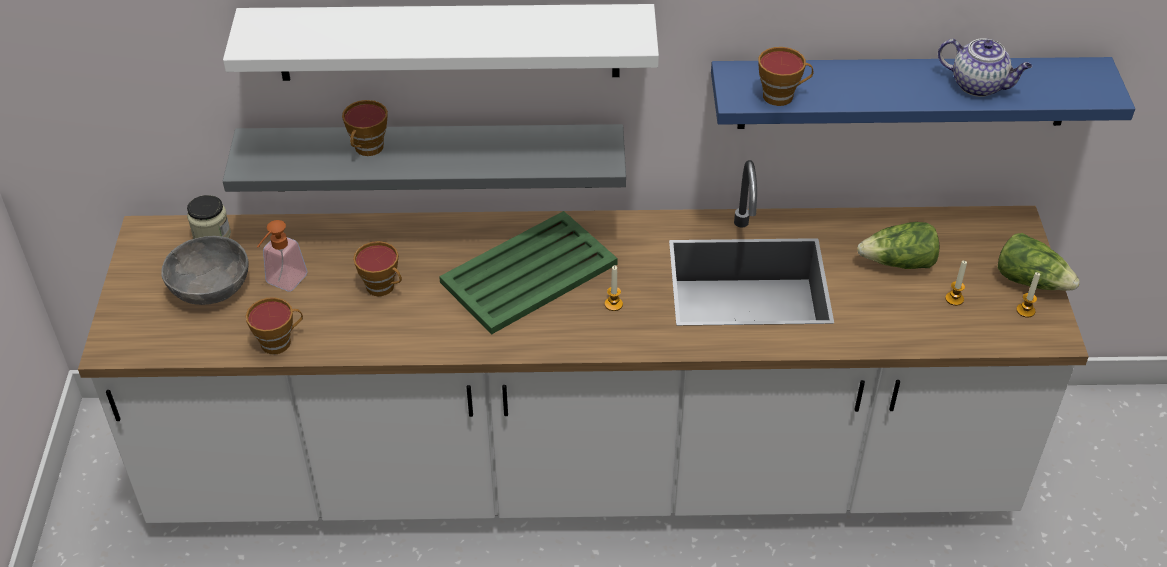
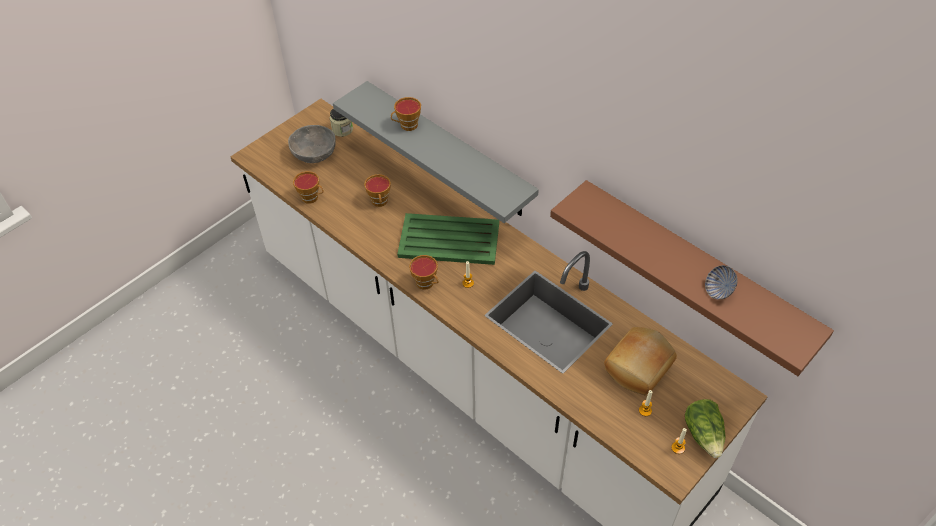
camera: 45 degrees right, 5 degrees up
(282, 283) = (343, 171): soap dispenser -> none
(448, 42) = (458, 89): white shelf -> none
(781, 96) = (595, 222): cup -> cup (426, 283)
(898, 263) = (639, 368): lettuce -> bread
(905, 92) = (695, 269): blue shelf -> brown shelf
(979, 85) = (718, 290): teapot -> bowl

